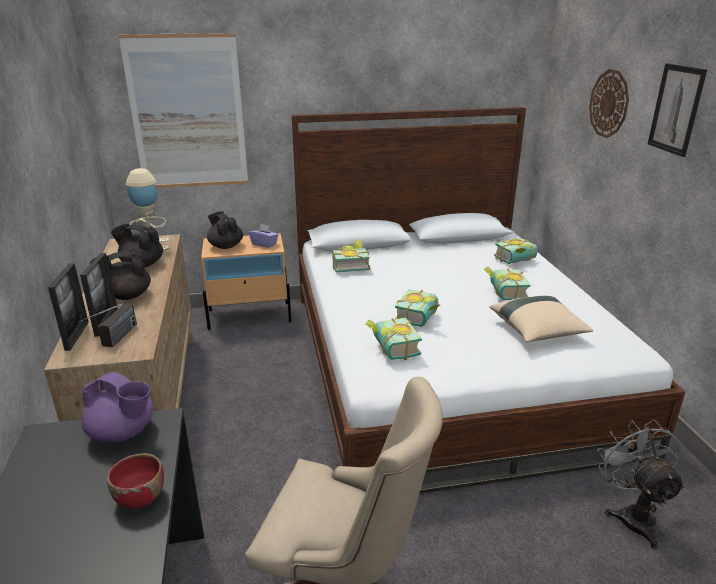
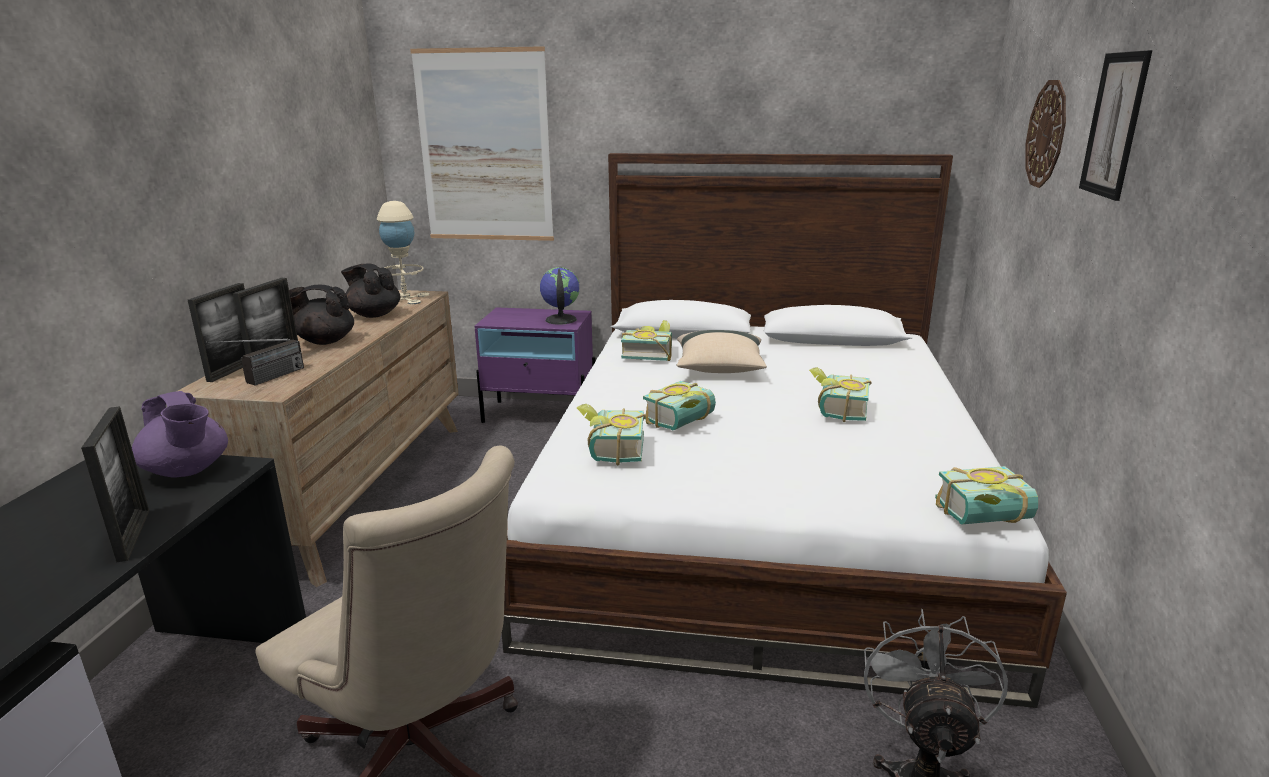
camera: 20 degrees right, 5 degrees down
(140, 497) = (133, 535): red bowl -> picture frame
(225, 246) = (513, 317): black teapot -> none
(250, 316) = (540, 414): beige nightstand -> purple nightstand
(264, 244) = (560, 320): purple tissue box -> globe
(517, 261) = (894, 374): book -> book (987, 519)
(537, 331) = (848, 463): beige pillow -> beige pillow (719, 369)

